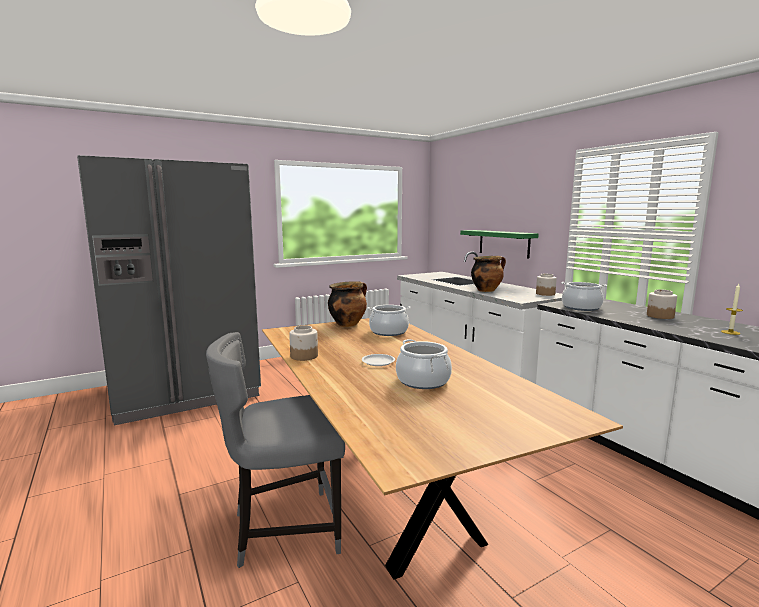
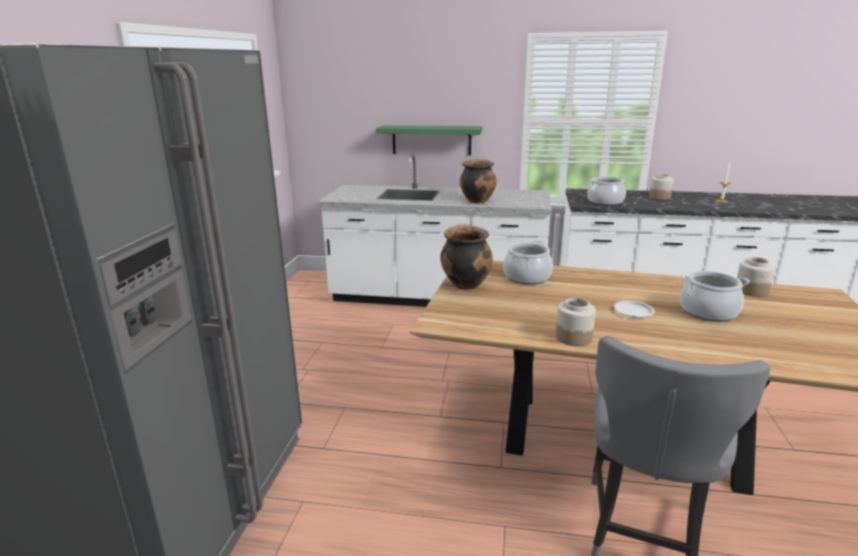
camera: 50 degrees left, 10 degrees up
(545, 294) = (527, 193): jar -> jar (751, 291)

